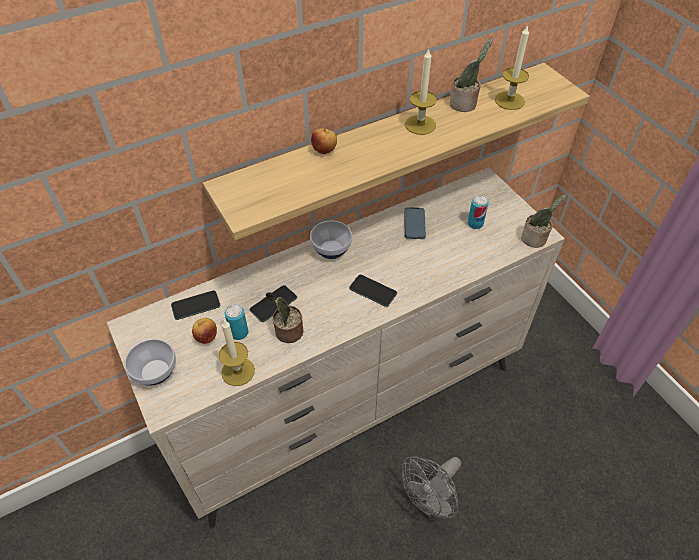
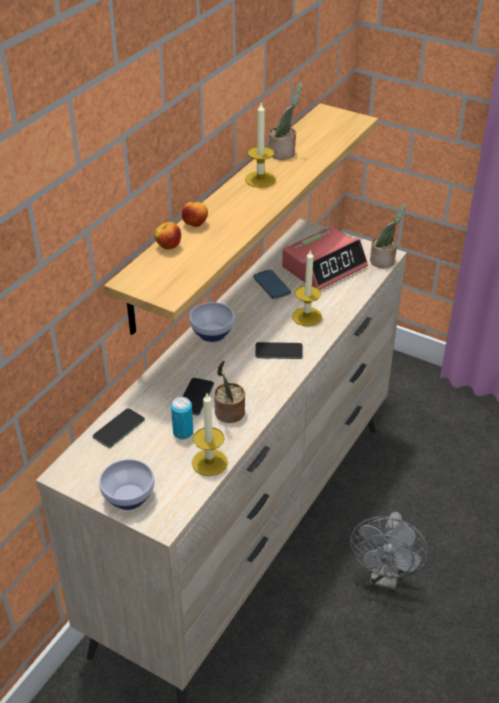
camera: 30 degrees left, 10 degrees down
(206, 337) = (154, 449): apple -> apple (168, 247)
(475, 224) = (324, 267): can -> alarm clock
(509, 100) = (318, 139): candle -> candle (306, 316)

